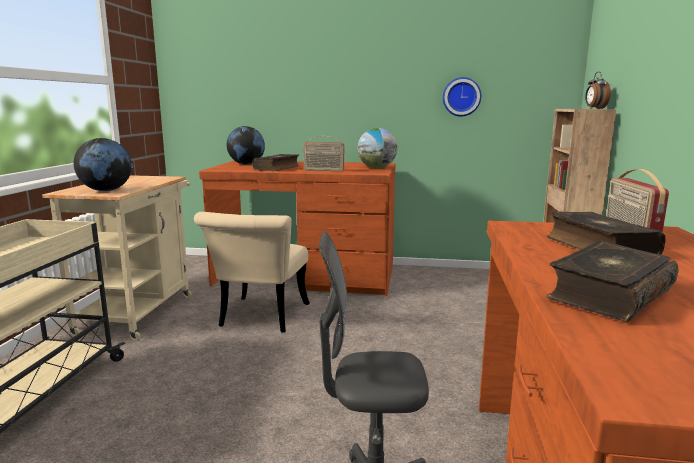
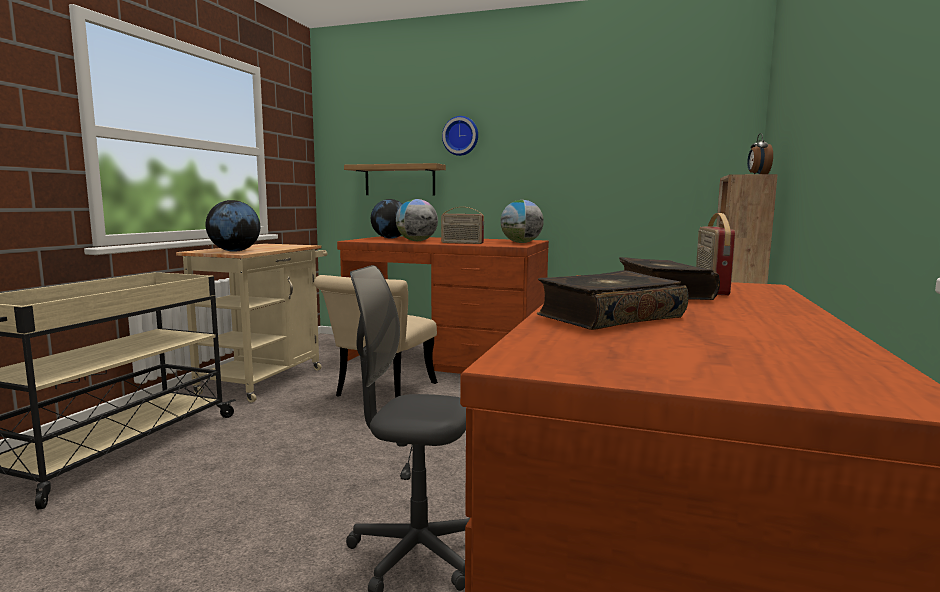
camera: 10 degrees right, 5 degrees down
(249, 106) = (400, 180): none -> shelf
(277, 168) = (416, 241): book -> globe
(461, 97) = (621, 168): wall clock -> wall clock (461, 136)

